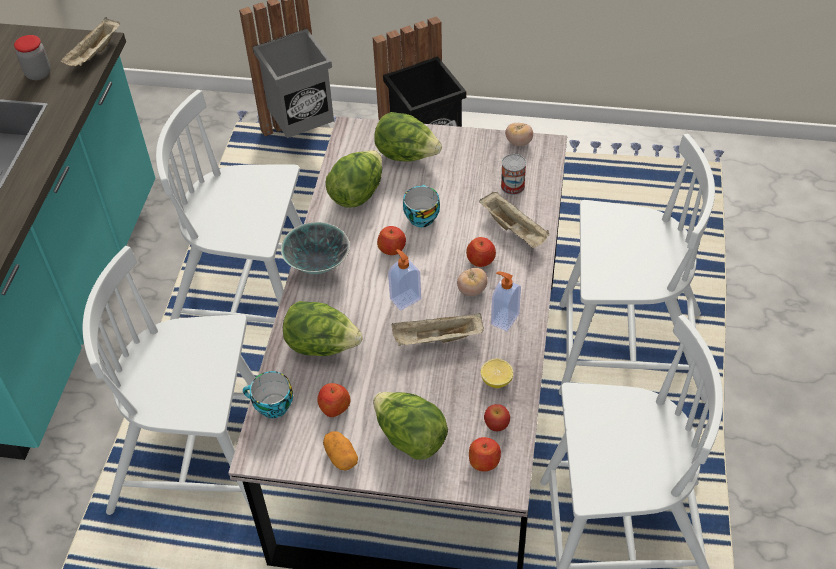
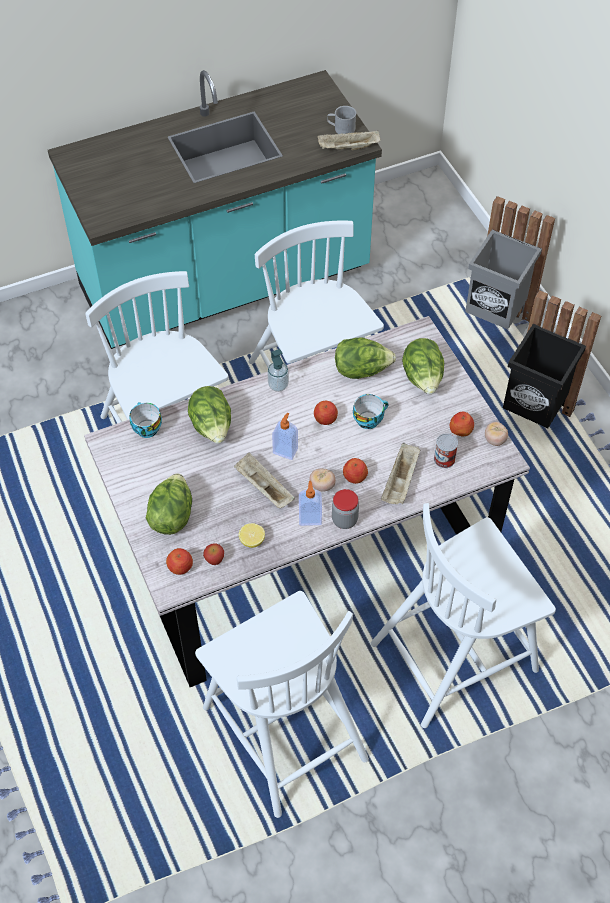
camera: 55 degrees right, 5 degrees up
(38, 74) = (305, 133): jar -> jar (344, 520)
(63, 46) = (341, 128): none -> grey mug
(317, 265) = (278, 385): bowl -> soap dispenser
(334, 407) = (168, 461): apple -> apple (460, 430)
(341, 457) = (132, 486): potato -> none
(627, 351) = (456, 654): white chair -> white chair turned 90 degrees clockwise

